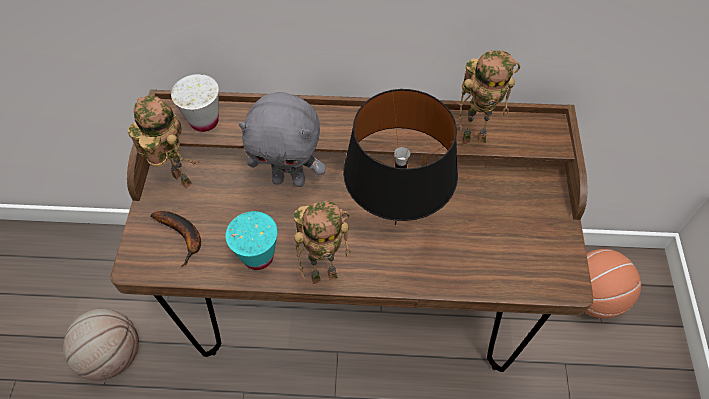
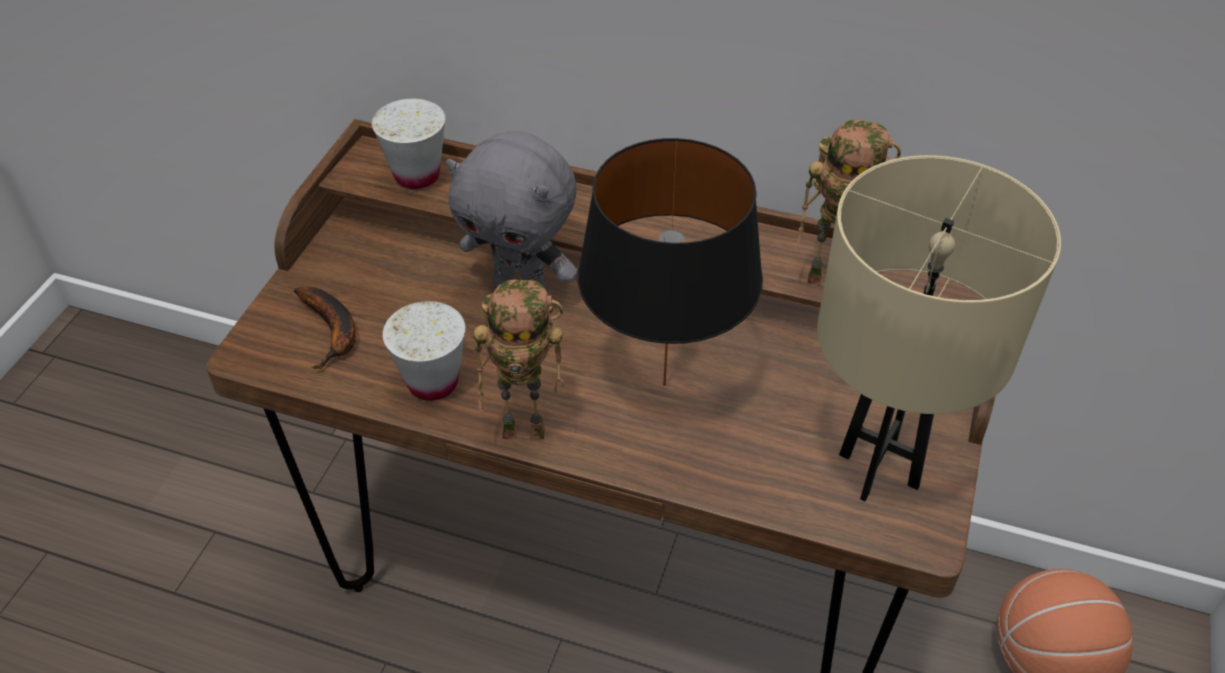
camera: 15 degrees right, 10 degrees down
(112, 355) = (202, 552): basketball -> none
(178, 180) = (354, 255): toy robot -> none
(258, 256) = (433, 382): turquoise cup -> white cup
(531, 250) = (879, 471): none -> beige table lamp

